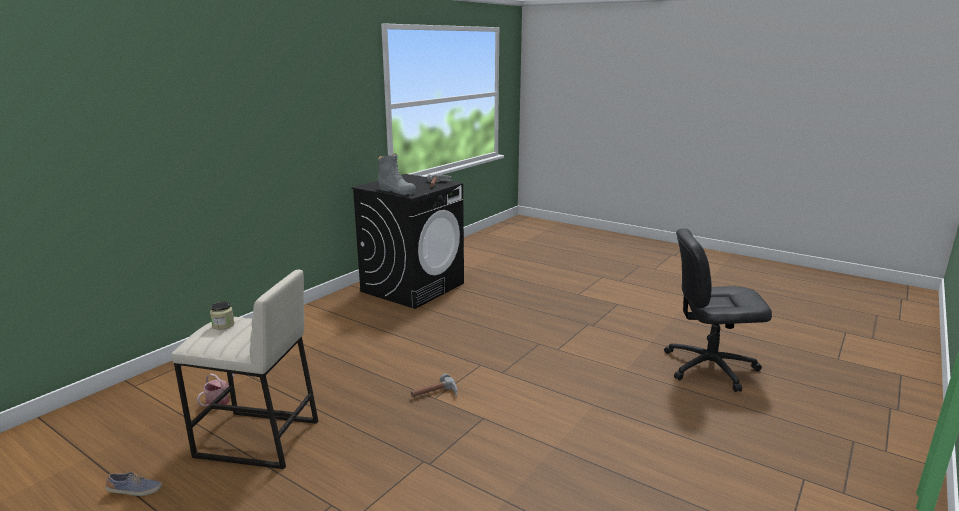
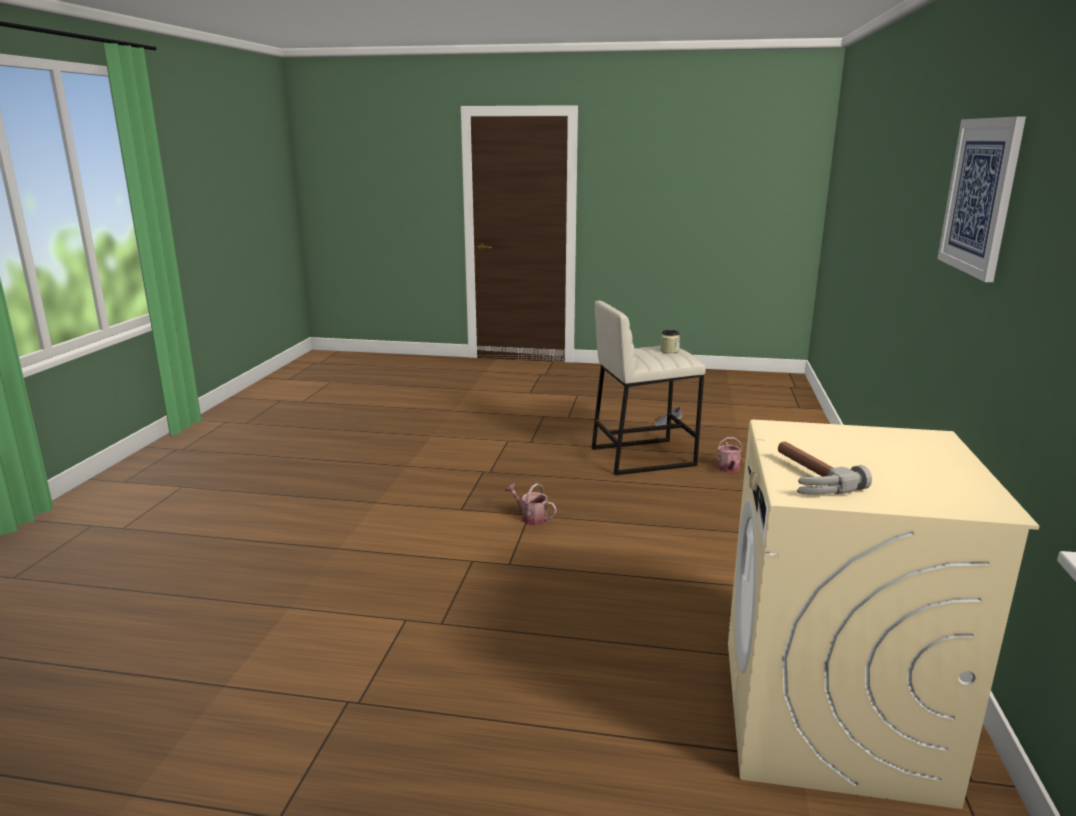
camera: 155 degrees right, 0 degrees up
(266, 103) = (980, 196): none -> picture
(396, 191) = (828, 433): grey boot -> none
(413, 287) = (829, 717): black washing machine -> beige washing machine
(435, 395) = (531, 518): hammer -> watering can
(709, 367) = (135, 650): black office chair -> none

